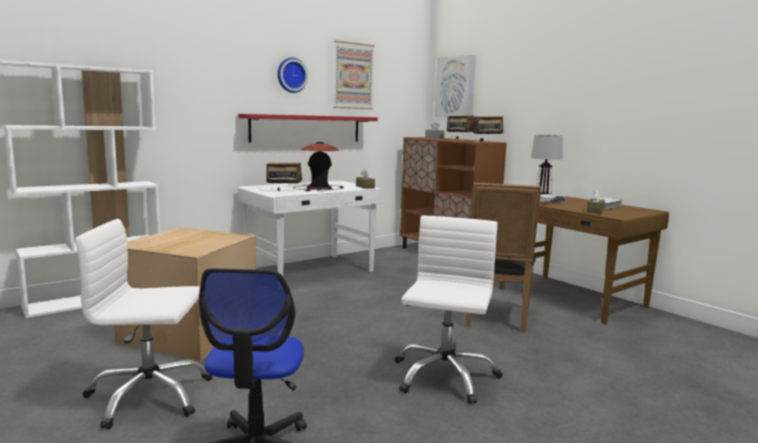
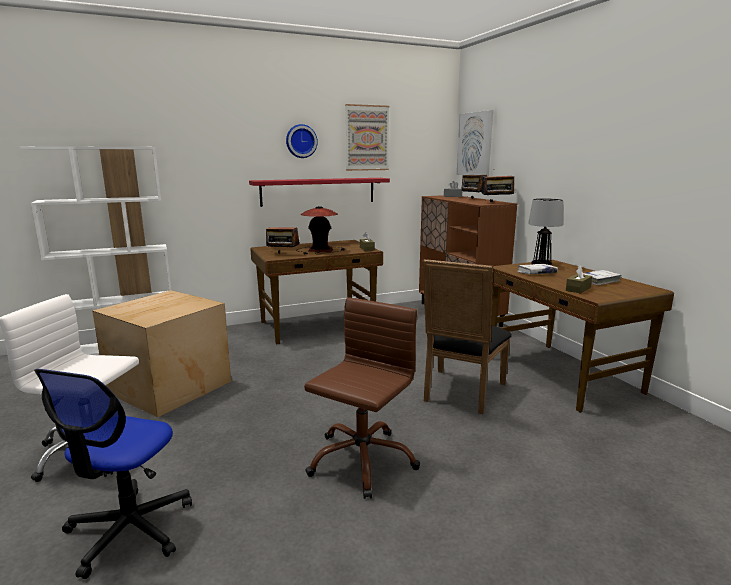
camera: 15 degrees right, 5 degrees up
(311, 271) = (318, 326): white desk -> brown desk
(444, 376) = (361, 460): white office chair -> brown office chair

